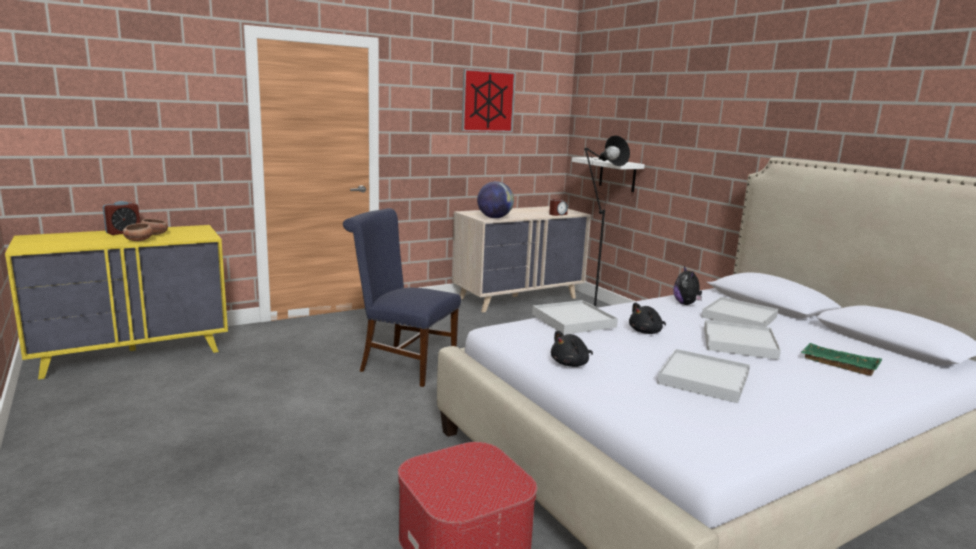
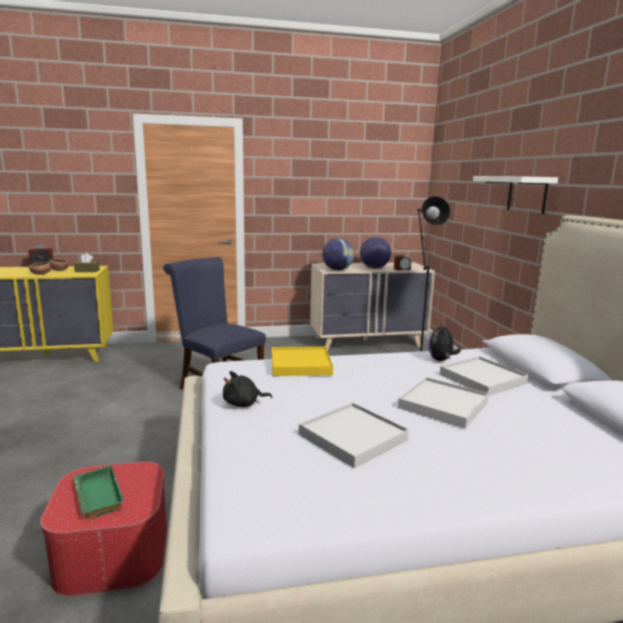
camera: 20 degrees right, 0 degrees up
(196, 233) = (87, 271): none -> brown tissue box
(488, 101) = (344, 169): picture -> none
(528, 214) = (374, 268): none -> globe
(573, 320) = (300, 364): white tray -> yellow tray
(617, 174) = (457, 234): white shelf -> white shelf (527, 194)
(646, 332) = (359, 383): black plush toy -> none
(837, 364) = (534, 443): green tray -> green tray (96, 496)

